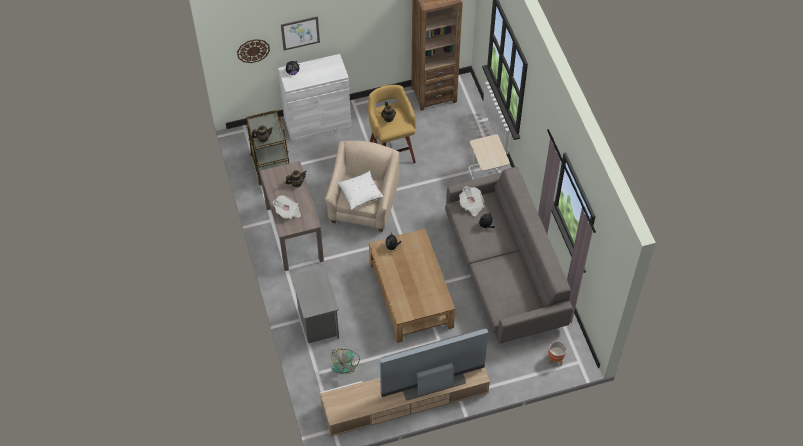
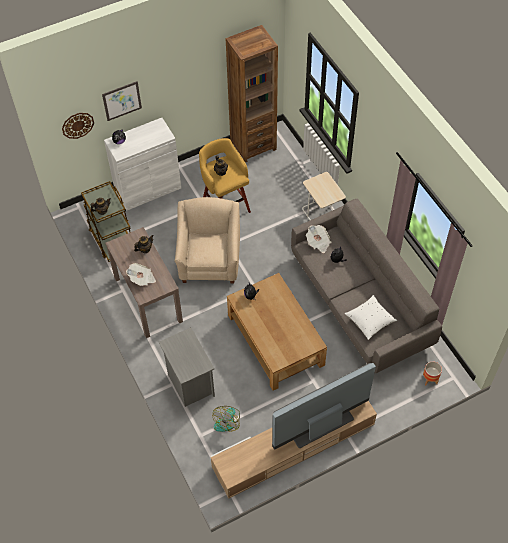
camera: 10 degrees left, 0 degrees up
(360, 194) = (208, 250): white pillow -> white pillow (370, 321)

